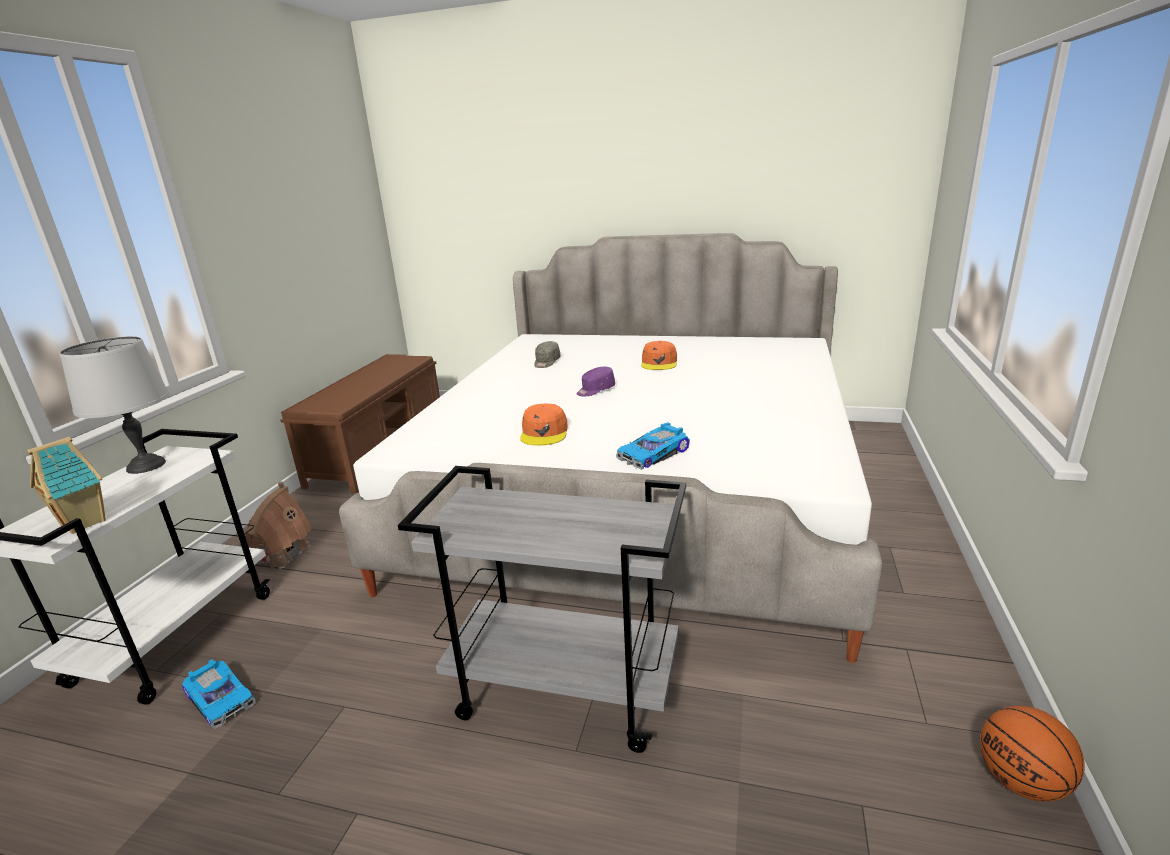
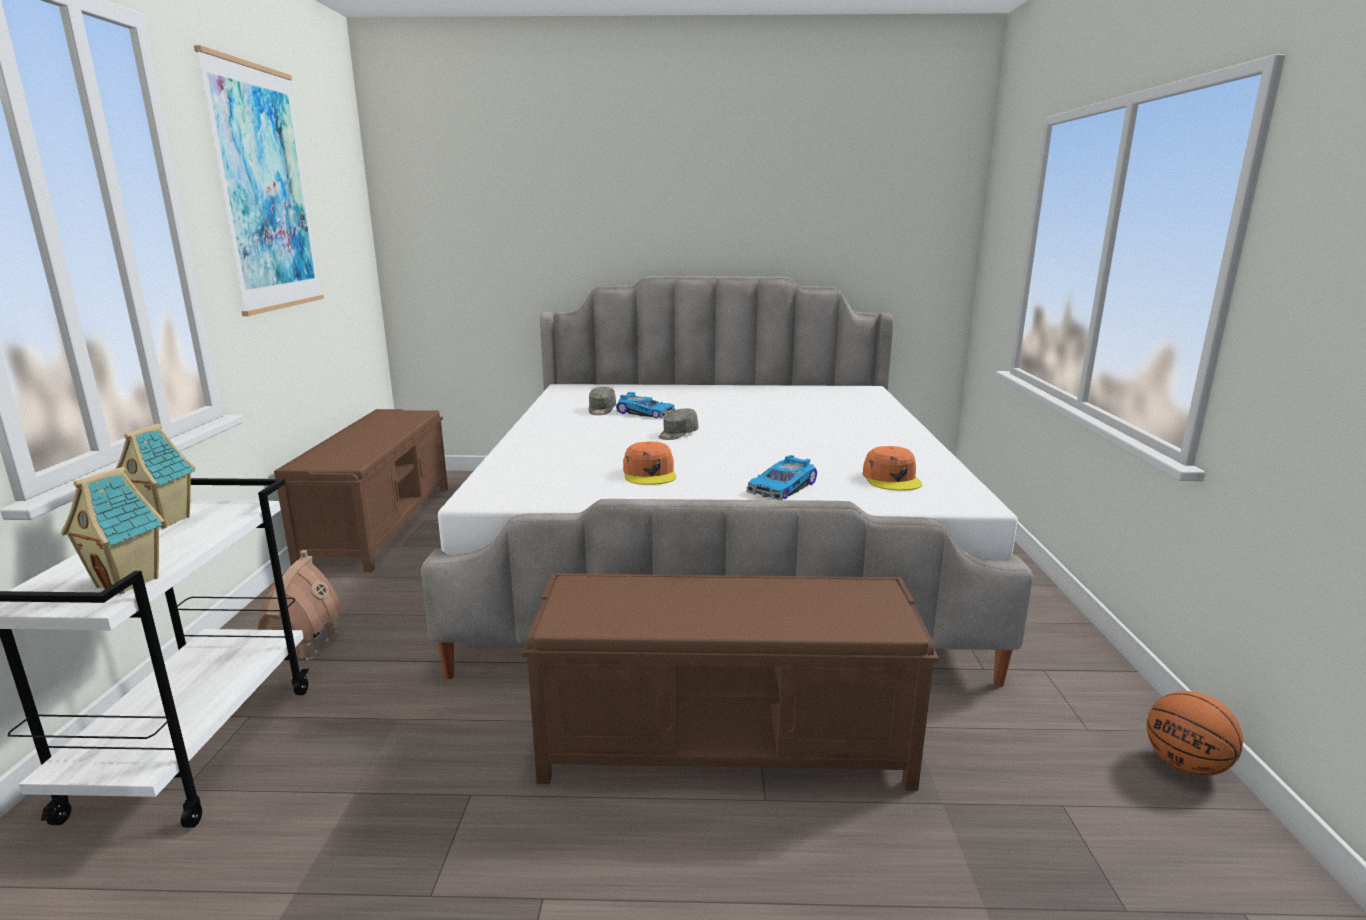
camera: 15 degrees left, 5 degrees down
(147, 465) = (166, 520): grey table lamp -> toy house
(221, 698) = (298, 807): toy car -> toy car (646, 412)
(266, 183) = (265, 190): none -> picture
(566, 689) = (727, 744): grey cart -> brown bench
(595, 390) = (677, 434): purple cap -> grey cap
(659, 363) = (729, 409): orange cap -> orange cap (892, 479)

